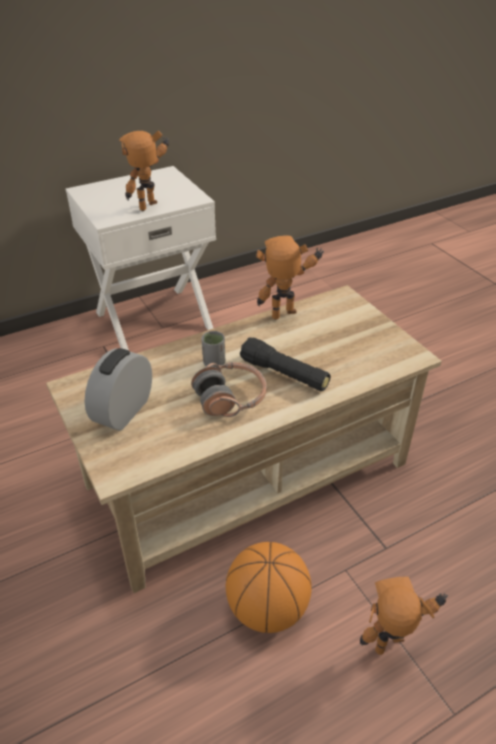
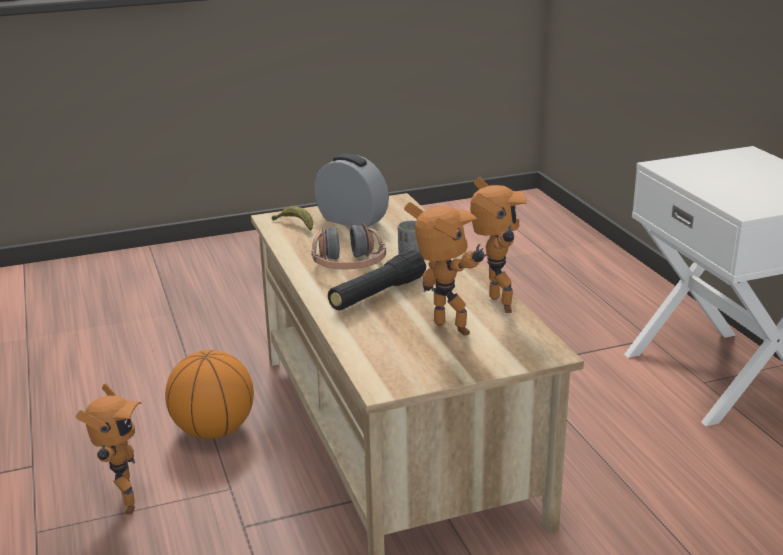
camera: 100 degrees right, 15 degrees down
(134, 452) = (295, 225): none -> banana
(151, 207) = (705, 185): toy robot -> toy robot (448, 331)

